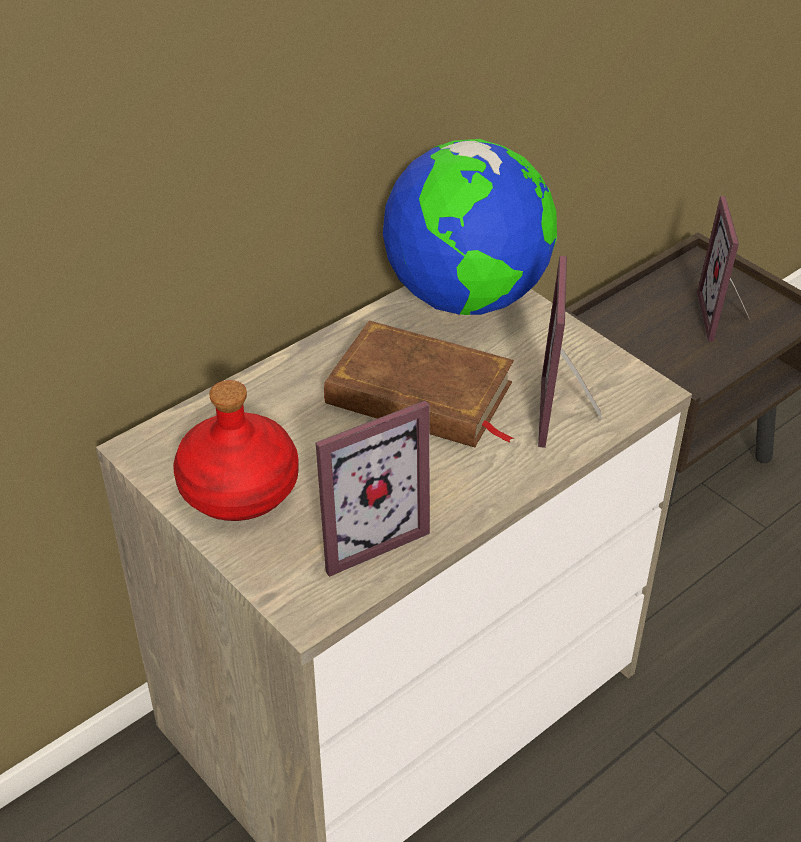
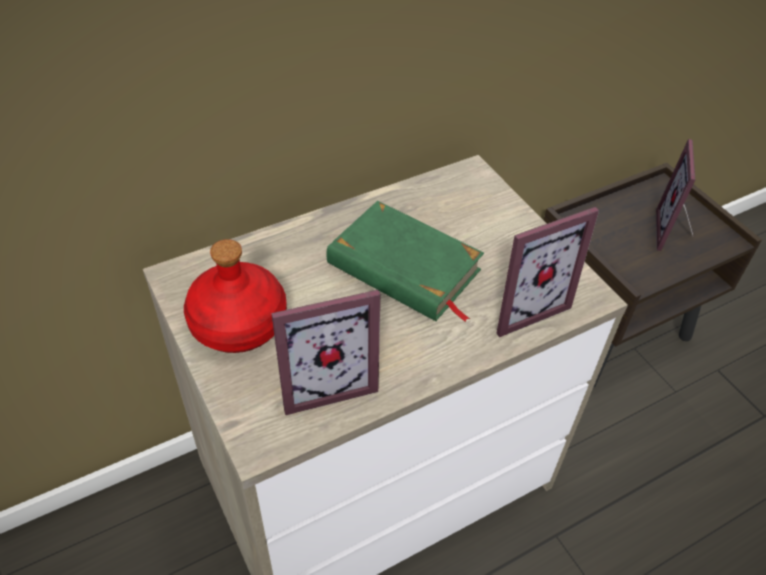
camera: 10 degrees right, 5 degrees up
(419, 395) = (404, 268): brown book -> green book
(467, 298) = (463, 193): globe -> none
(570, 414) = (521, 305): picture frame -> picture frame turned 135 degrees counterclockwise

